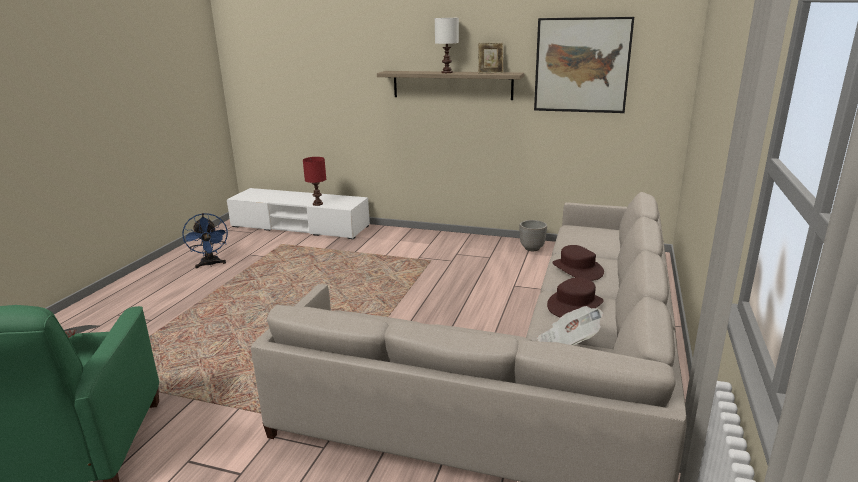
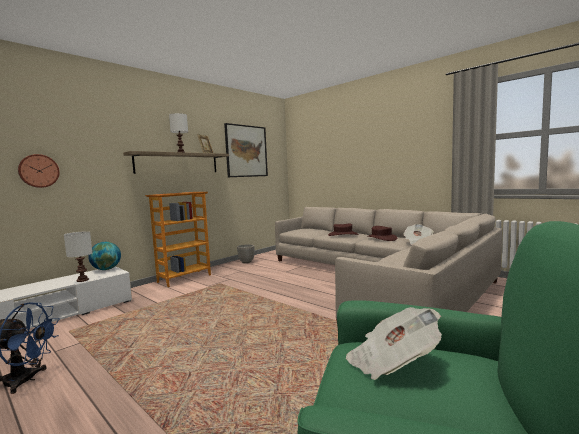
camera: 65 degrees left, 15 degrees down
(311, 90) = (38, 171): none -> wall clock
(317, 204) = (82, 280): red table lamp -> white table lamp
(353, 199) = (106, 269): none -> globe
(433, 237) = (184, 278): none -> bookcase

